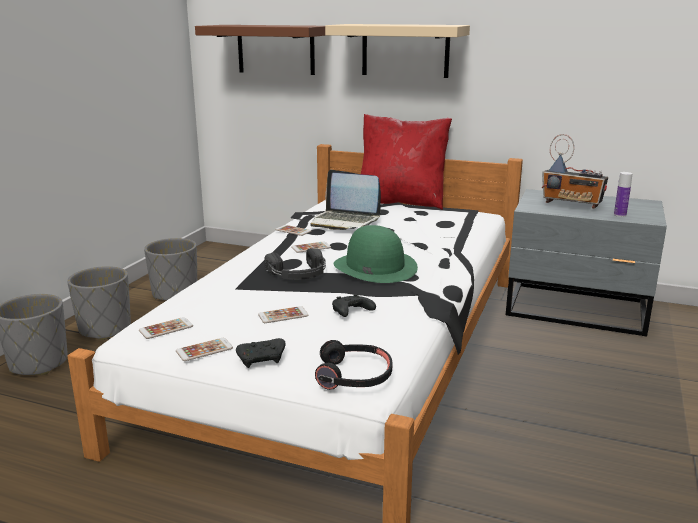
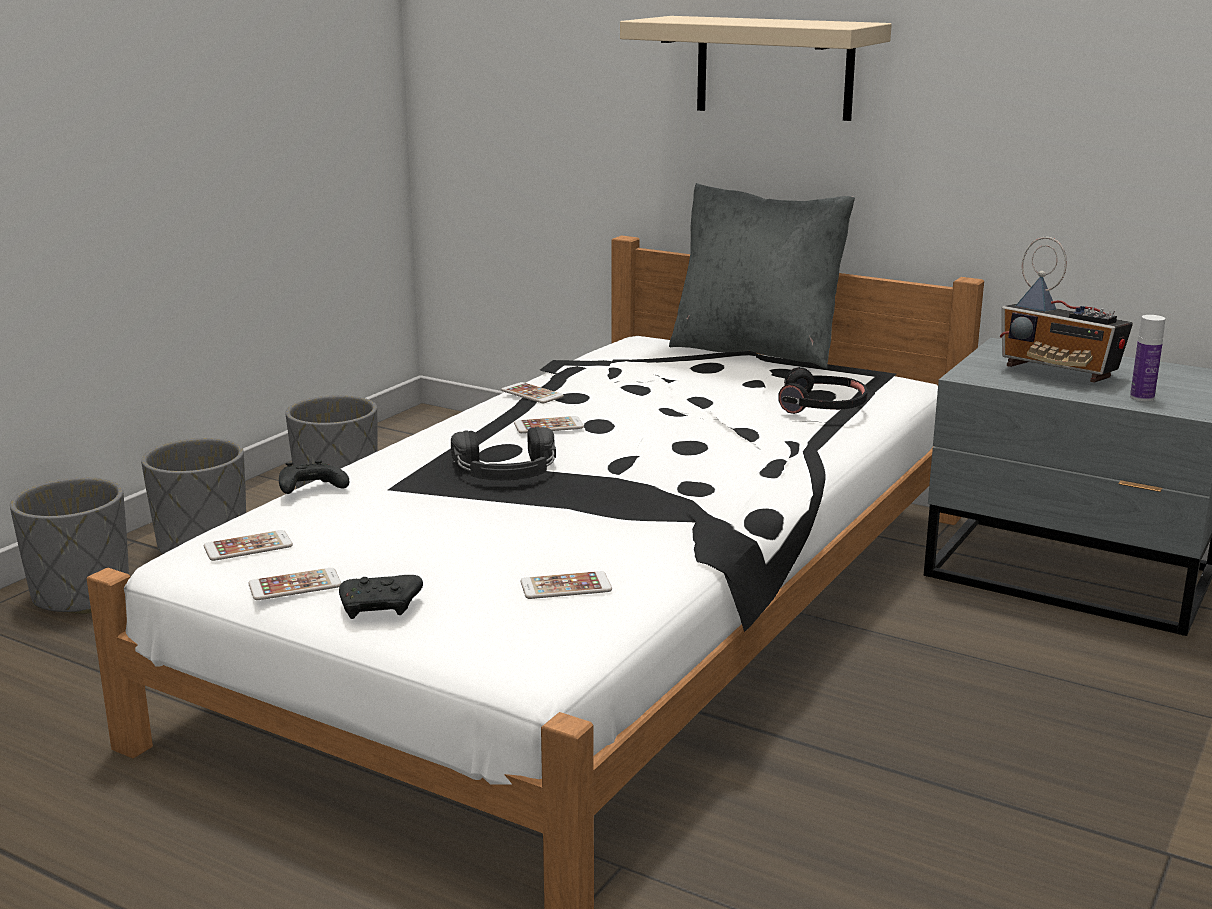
camera: 10 degrees right, 0 degrees up
(275, 49) = (548, 59): brown shelf -> none
(283, 315) = (447, 539): phone -> phone (566, 586)
(345, 221) = (631, 382): laptop -> none
(351, 313) = (564, 543): black game controller -> black game controller (310, 490)
(354, 376) = (518, 646): black headphones -> black headphones (823, 406)
(374, 267) = (643, 467): green hat -> none
(401, 202) = (757, 350): red pillow -> grey pillow

